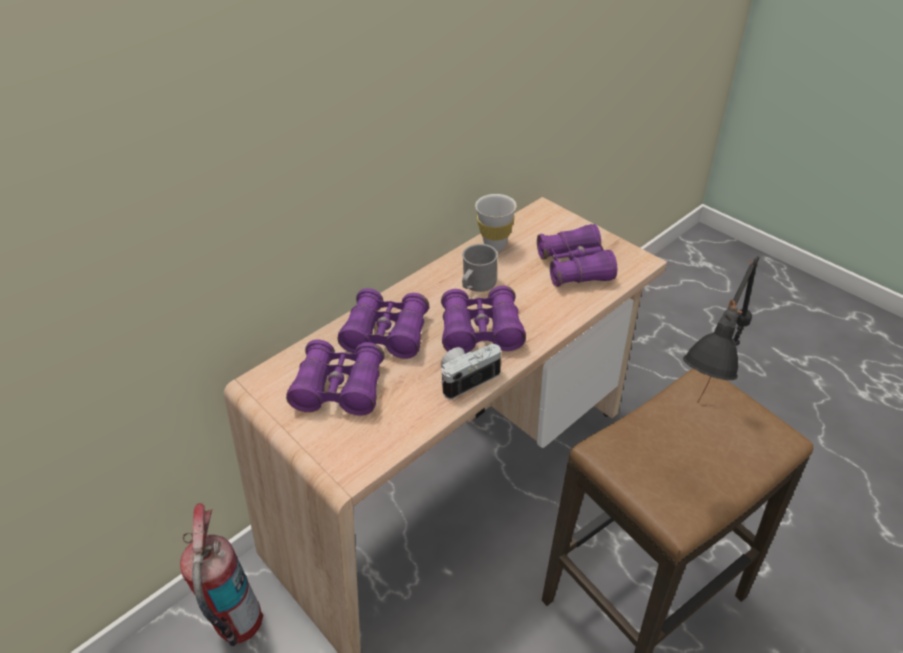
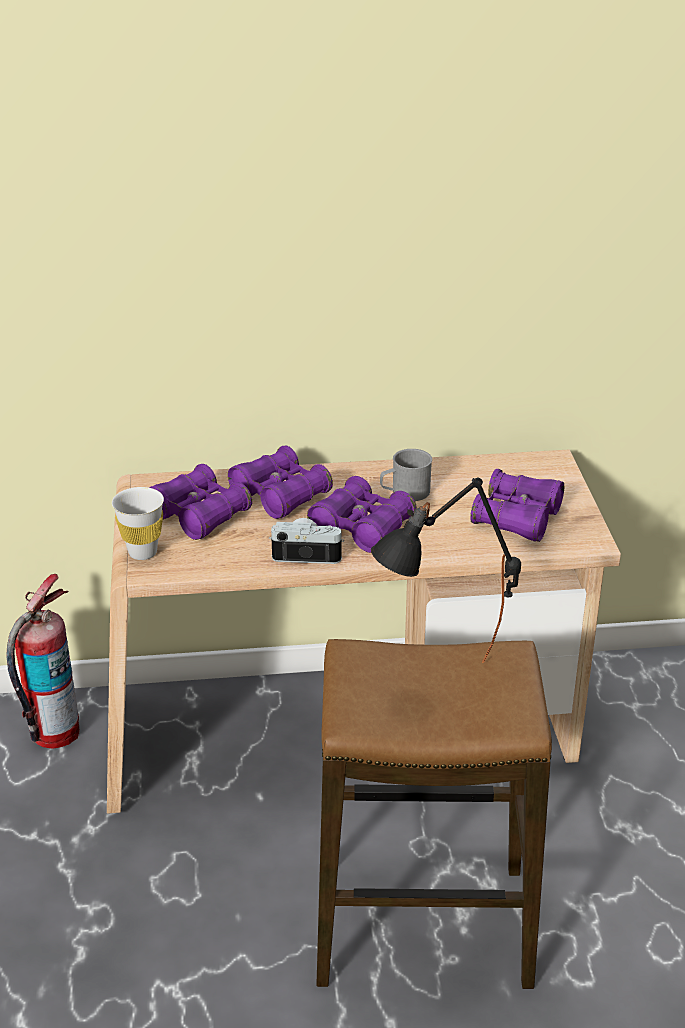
camera: 35 degrees right, 10 degrees down
(495, 245) = (463, 470): white cup -> white cup (143, 552)

